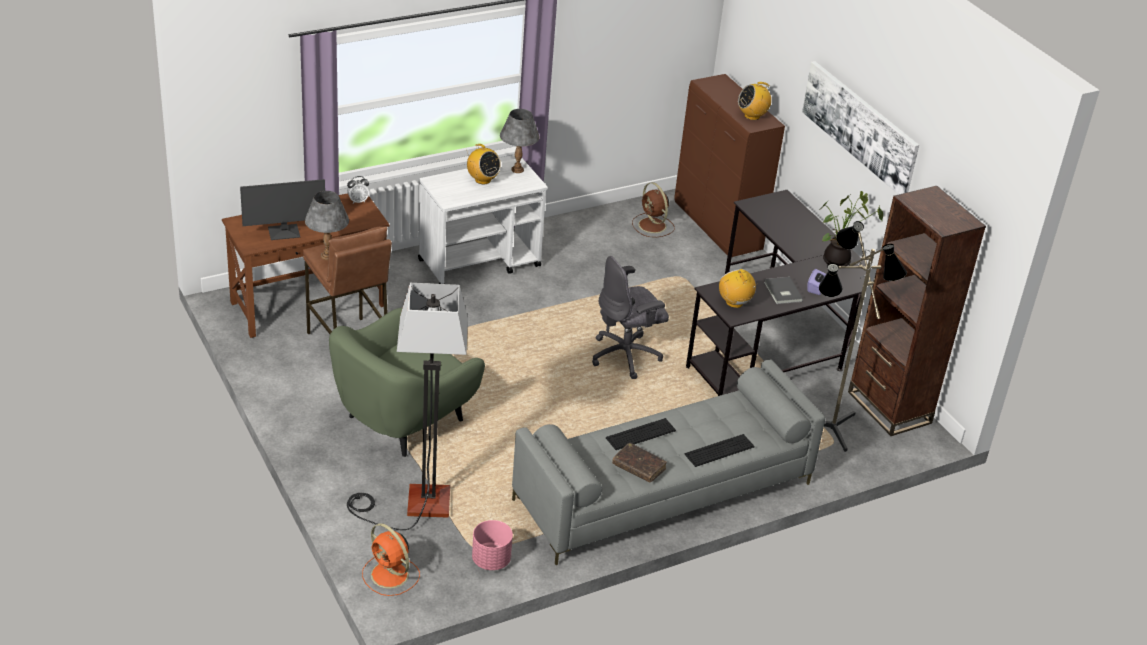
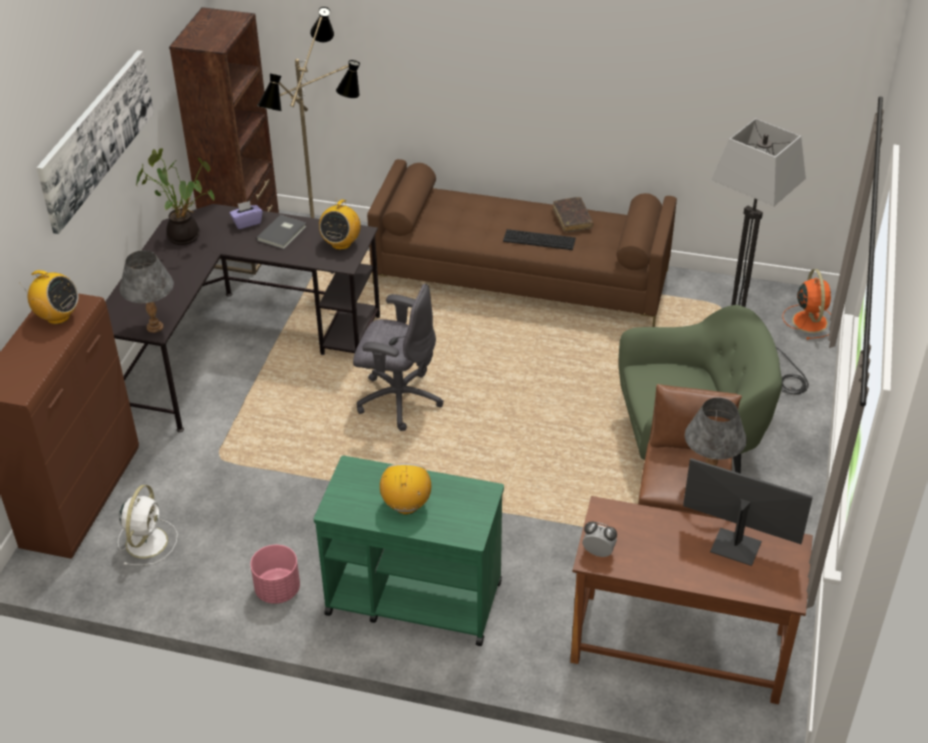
camera: 135 degrees left, 5 degrees up
(480, 263) = (412, 597): white cart -> green cart
(491, 560) = (716, 295): pink planter -> pink planter (277, 590)
(517, 170) = (344, 500): grey table lamp -> grey table lamp (155, 327)
(653, 226) = (147, 541): brown fan -> white fan
(662, 493) = (522, 277): grey sofa -> brown sofa
(719, 450) = (492, 202): keyboard -> none

